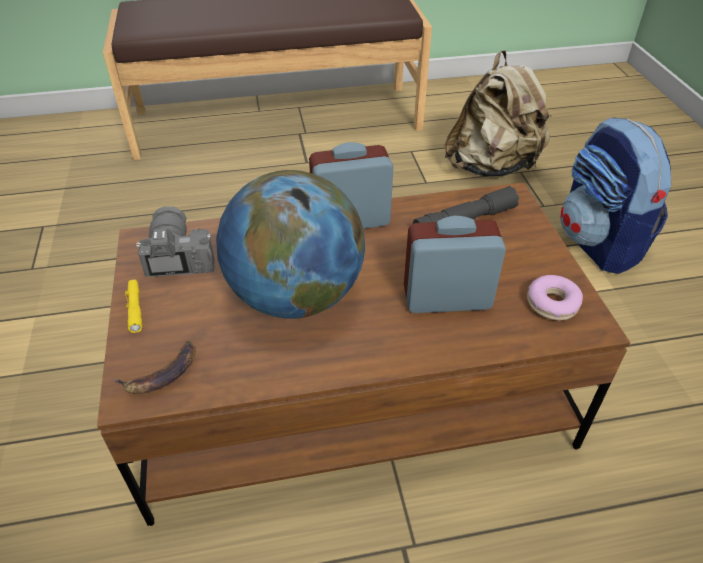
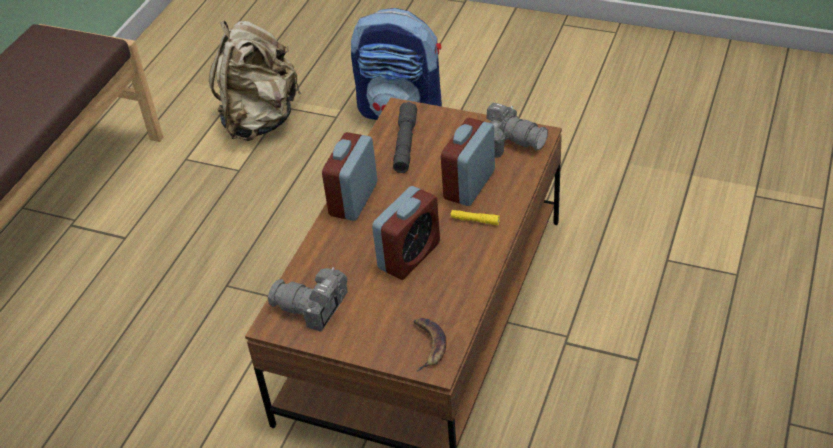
camera: 55 degrees left, 0 degrees up
(135, 309) = (352, 346): yellow flashlight -> yellow flashlight (475, 220)
(295, 296) = (409, 256): globe -> alarm clock
(552, 303) = (510, 142): donut -> camera

